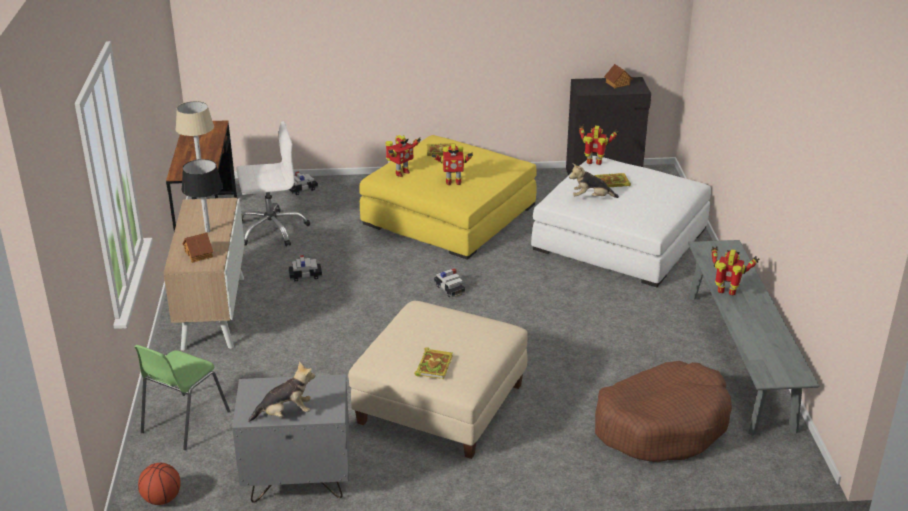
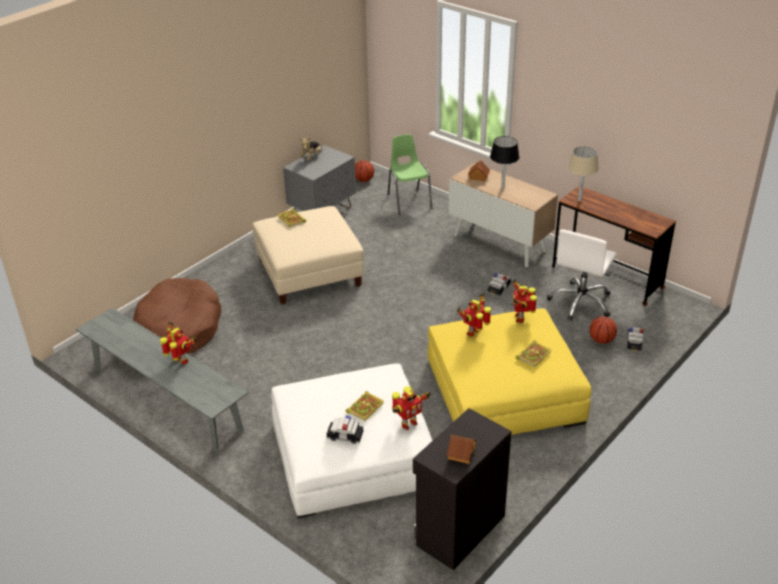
camera: 135 degrees right, 5 degrees up
(318, 202) = (601, 340): none -> basketball
(449, 289) = (405, 333): toy car -> toy car (345, 436)
(591, 198) = (360, 381): plush toy -> none
(727, 293) = (180, 361): toy robot -> toy robot turned 120 degrees counterclockwise

